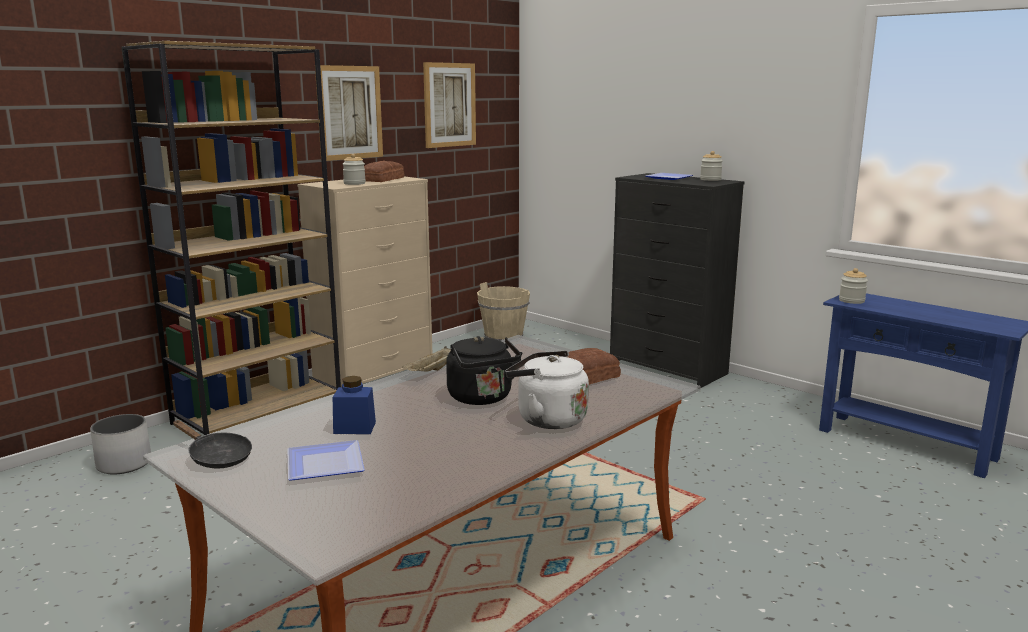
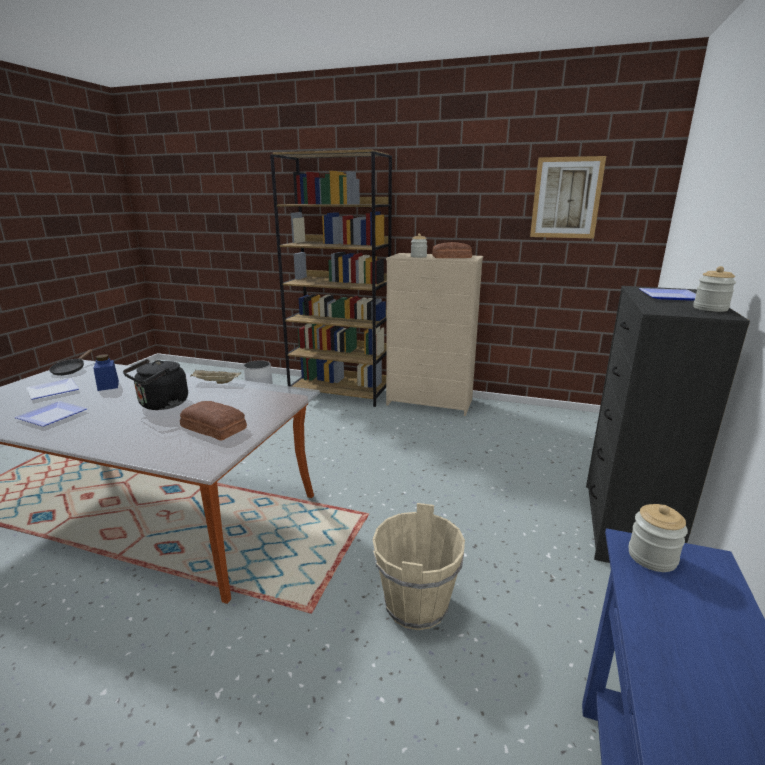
camera: 65 degrees right, 5 degrees up
(349, 112) = (453, 202): picture -> none
(450, 459) = (49, 416): none -> plate
(503, 339) = (565, 424): beige bucket -> beige bucket (416, 604)
(547, 419) = (118, 431): white kettle -> none

